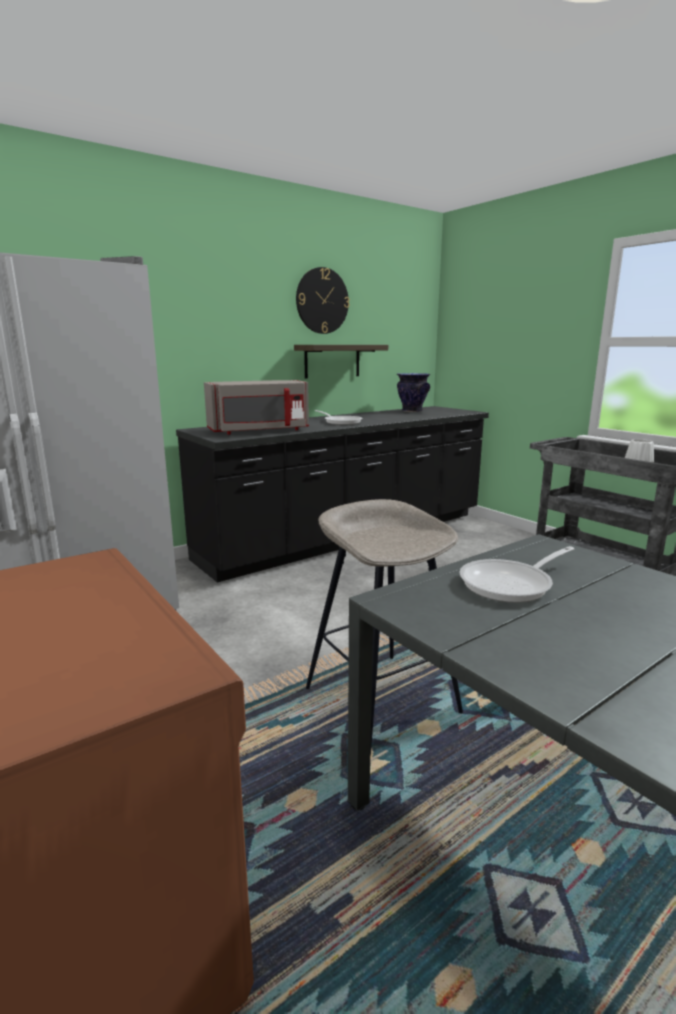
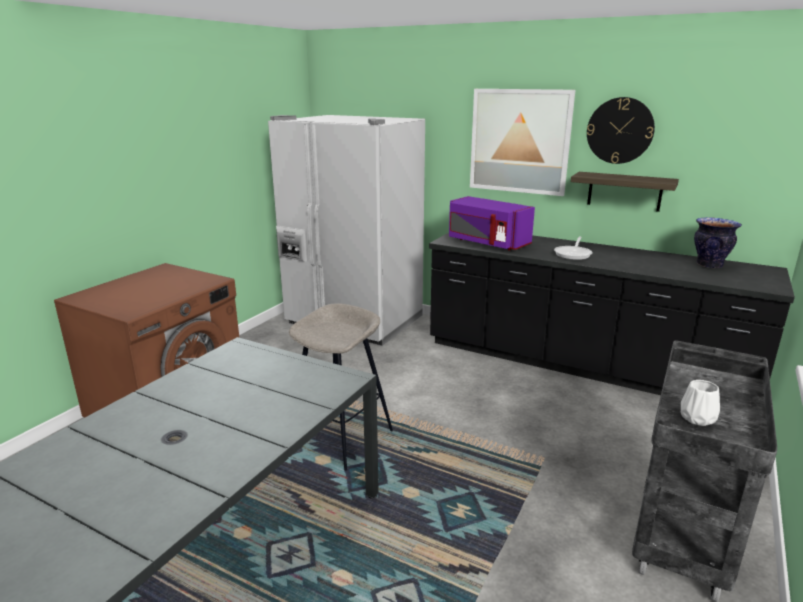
camera: 65 degrees right, 5 degrees up
(232, 313) = (519, 141): none -> picture
(259, 431) = (487, 243): grey microwave -> purple microwave
(511, 584) = (271, 371): frying pan -> none

